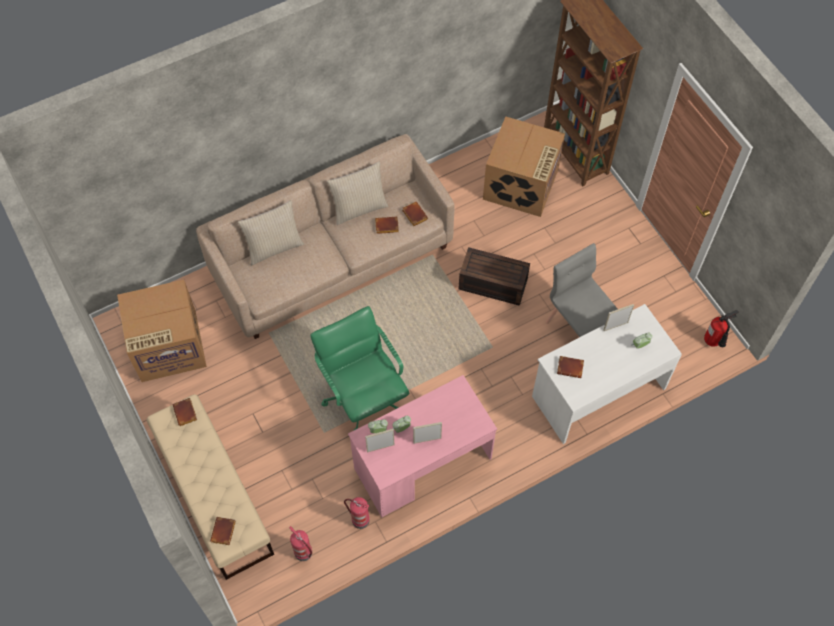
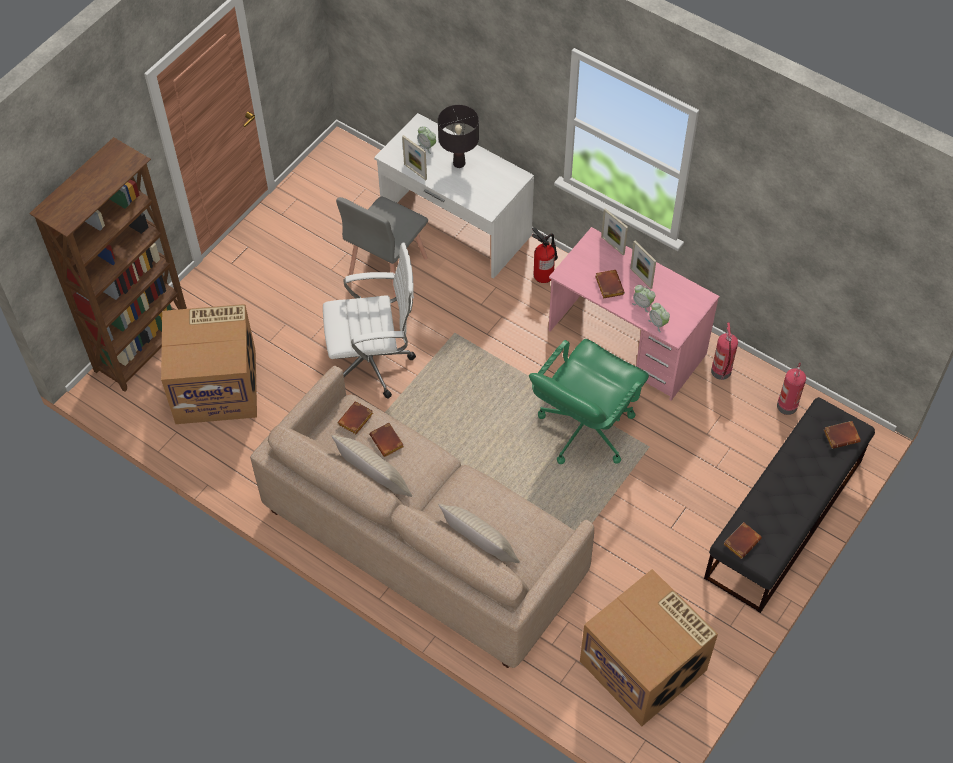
camera: 115 degrees left, 5 degrees down
(214, 494) = (784, 519): beige bench -> black bench
(380, 448) = (675, 313): picture frame -> picture frame (612, 245)
(491, 284) = (374, 363): brown storage box -> white office chair
(571, 367) = (485, 192): brown book -> brown book (608, 285)
(610, 361) = (459, 163): none -> black table lamp
(714, 342) = (343, 151): fire extinguisher -> fire extinguisher (544, 274)

